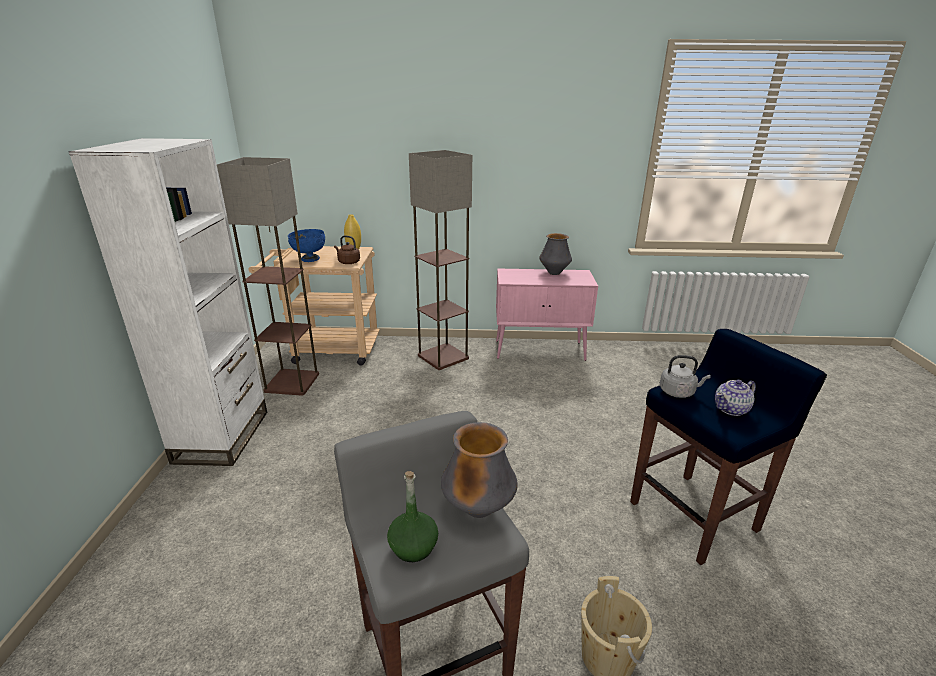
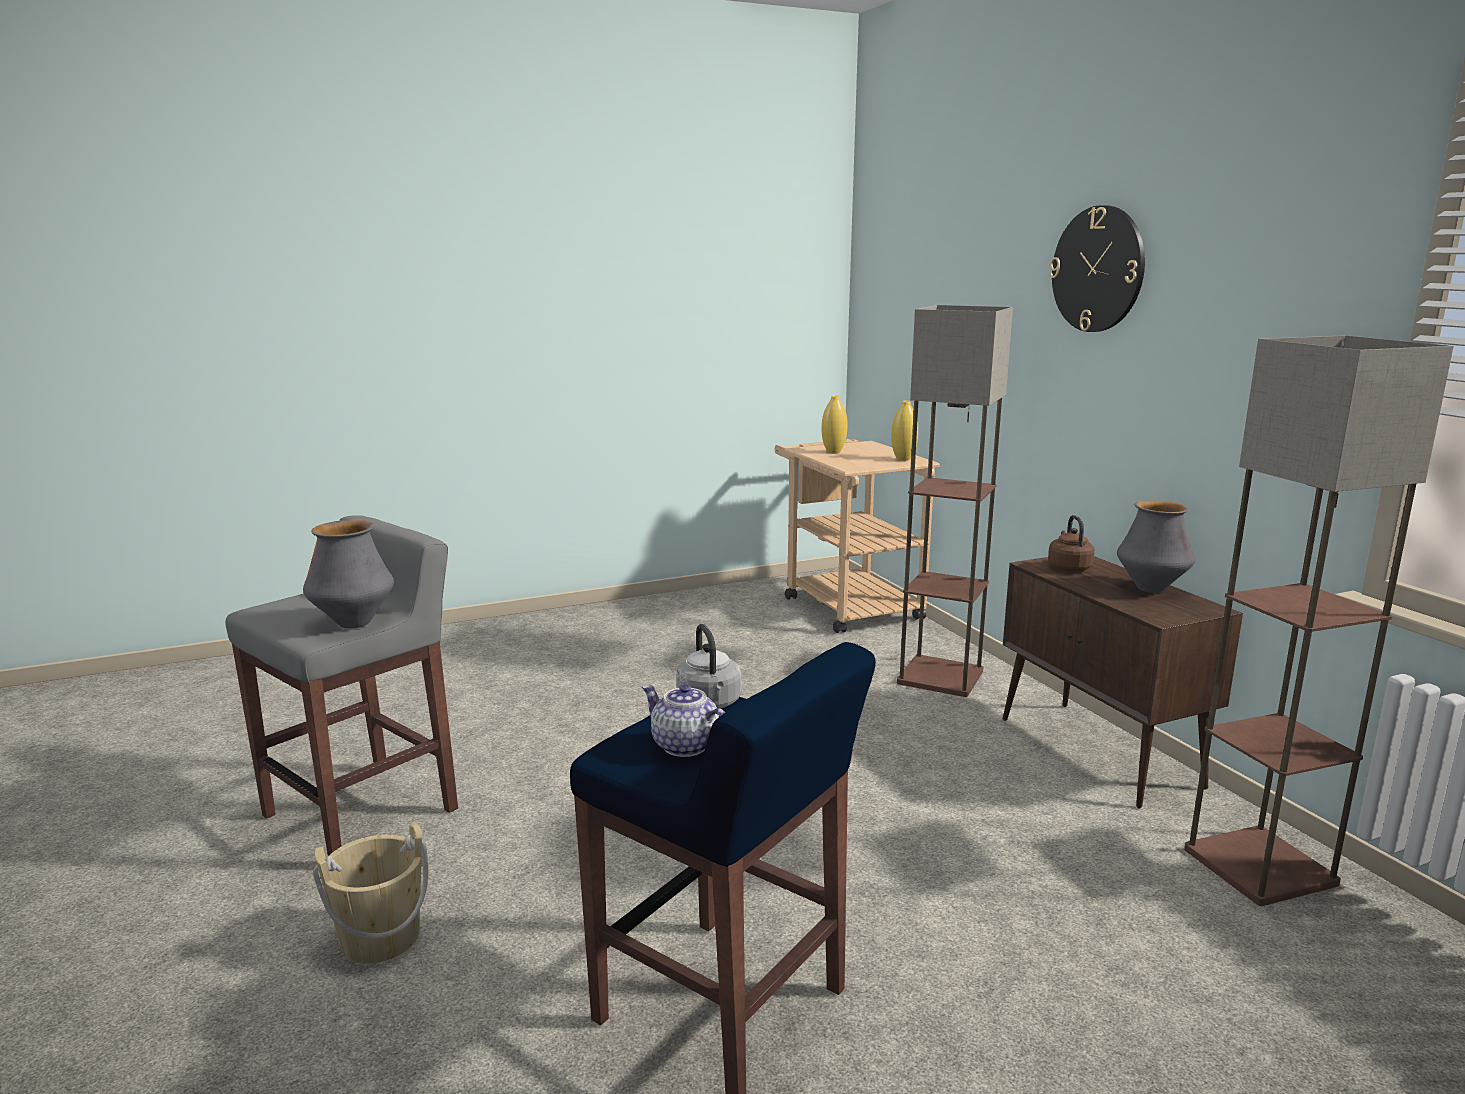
camera: 65 degrees right, 10 degrees down
(222, 436) = (611, 614): white bookcase -> none
(291, 382) = (745, 610): floor lamp -> floor lamp (1259, 865)
(309, 259) = (833, 452): blue bowl -> yellow vase
(348, 262) = (854, 465): brown kettle -> brown kettle (1068, 567)
(413, 547) = (293, 609): green bottle -> none
(486, 126) = (1098, 269): none -> wall clock
(540, 350) = (1100, 753): pink cabinet -> brown cabinet

